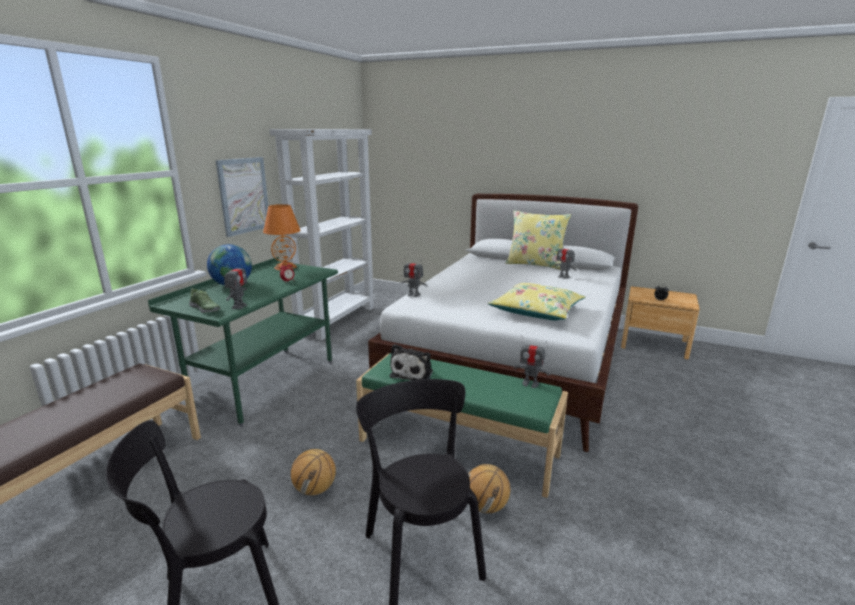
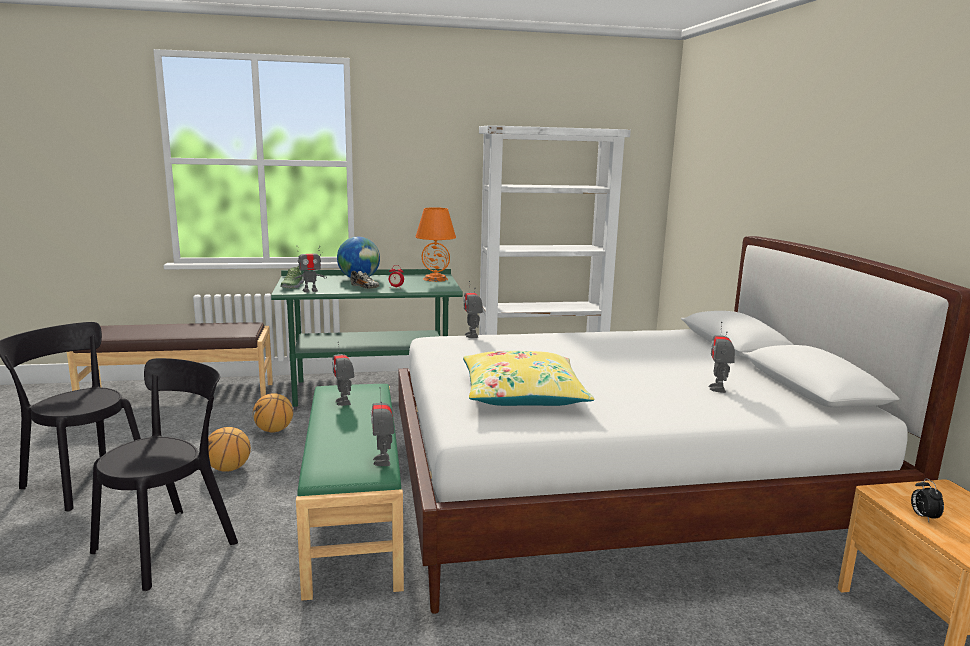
camera: 55 degrees right, 5 degrees down
(244, 195) = (432, 196): picture -> none
(270, 289) = (365, 288): none -> shoe
(413, 373) = (343, 402): plush toy -> toy robot
(486, 506) = (259, 562): basketball -> basketball (274, 430)
(535, 264) = (740, 365): yellow pillow -> none

